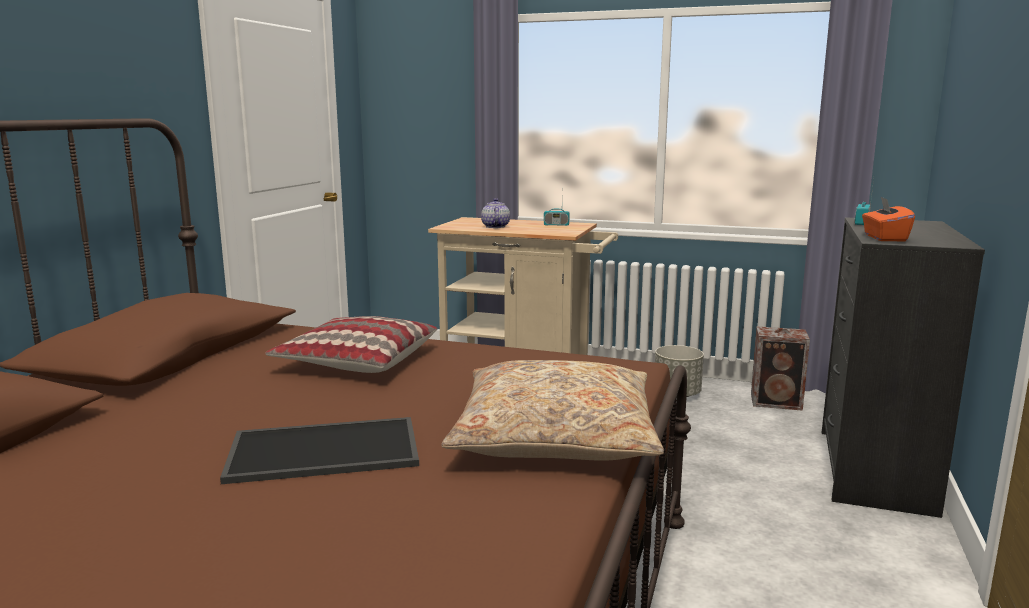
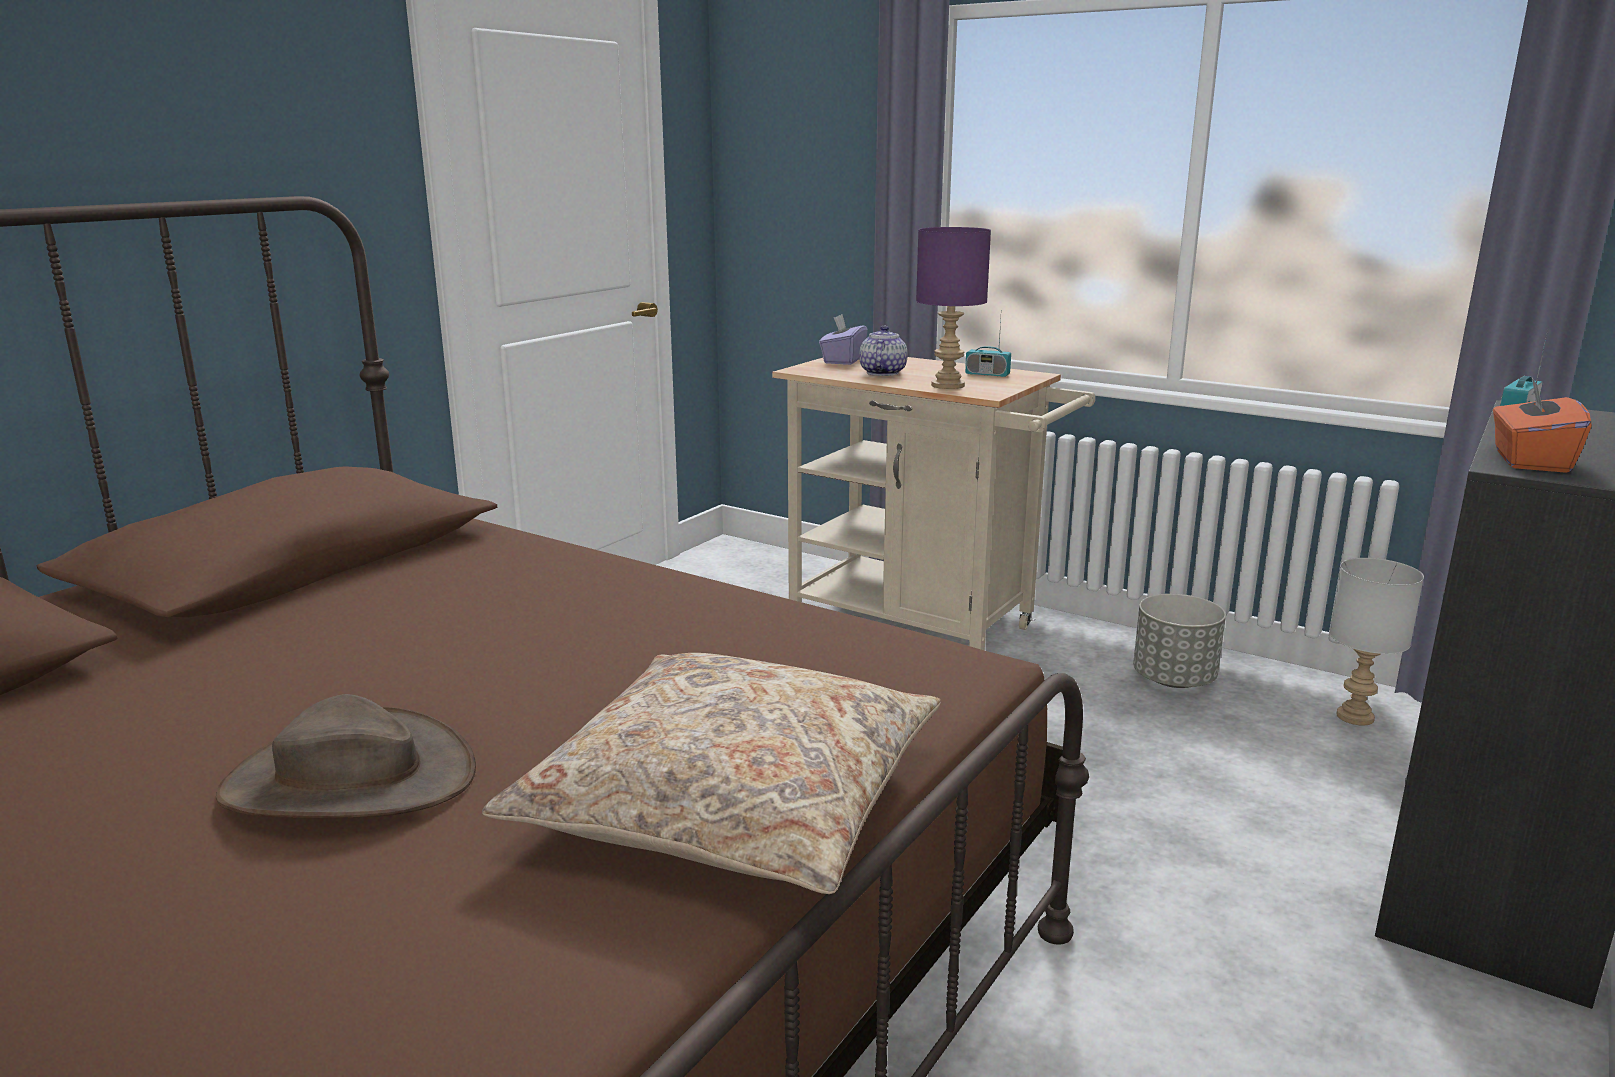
camera: 15 degrees right, 5 degrees up
(322, 452) = (349, 780): tray -> brown hat
(356, 361) = (534, 605): pillow -> none
(465, 222) = (843, 360): none -> purple tissue box
(540, 231) = (949, 385): none -> purple table lamp
(777, 402) = (1356, 717): speaker -> grey table lamp

